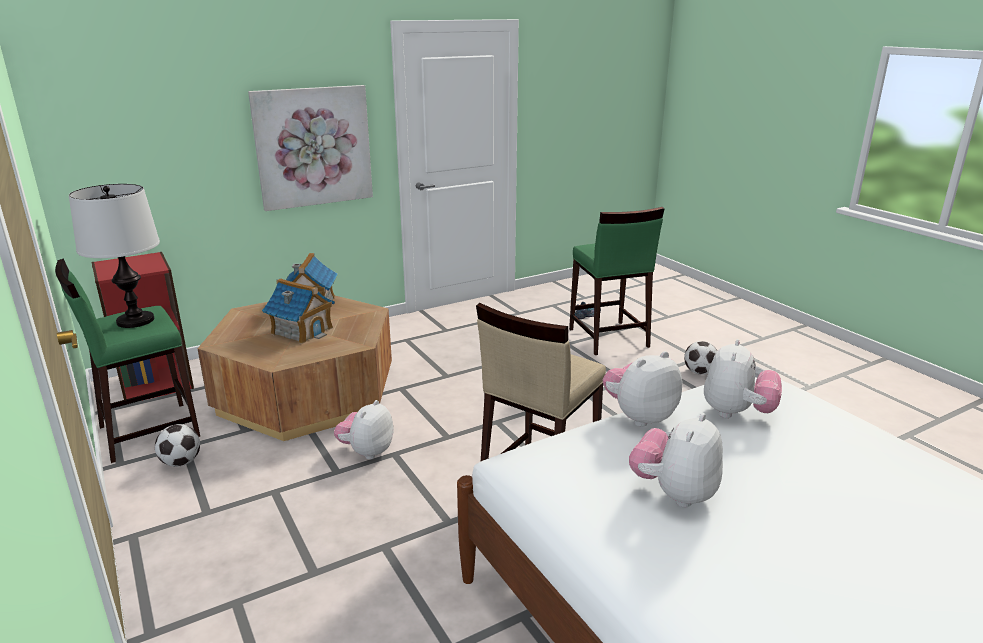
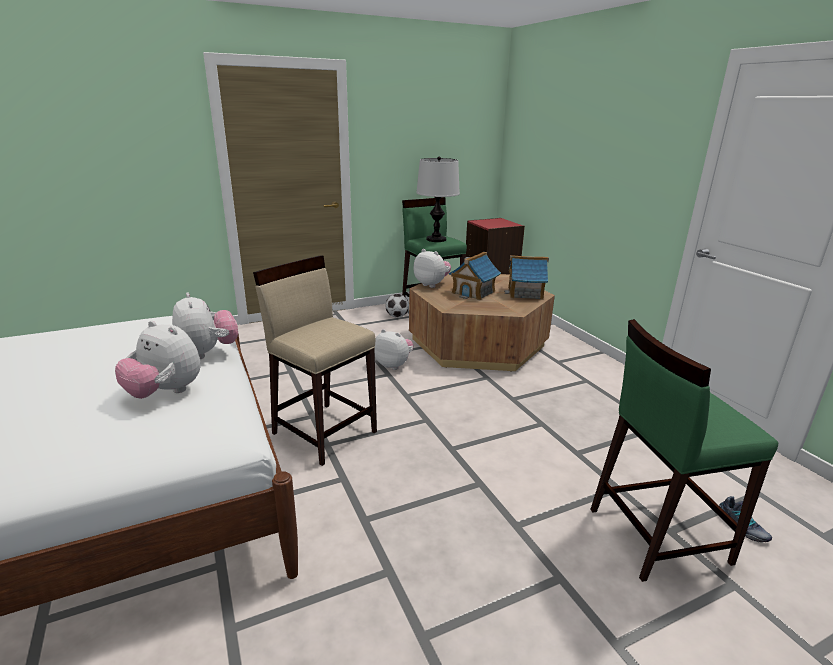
camera: 95 degrees right, 0 degrees up
(313, 147) = (624, 179): picture -> none
(674, 493) = (104, 346): plush toy -> plush toy (432, 284)
(699, 372) = (559, 627): football -> none

